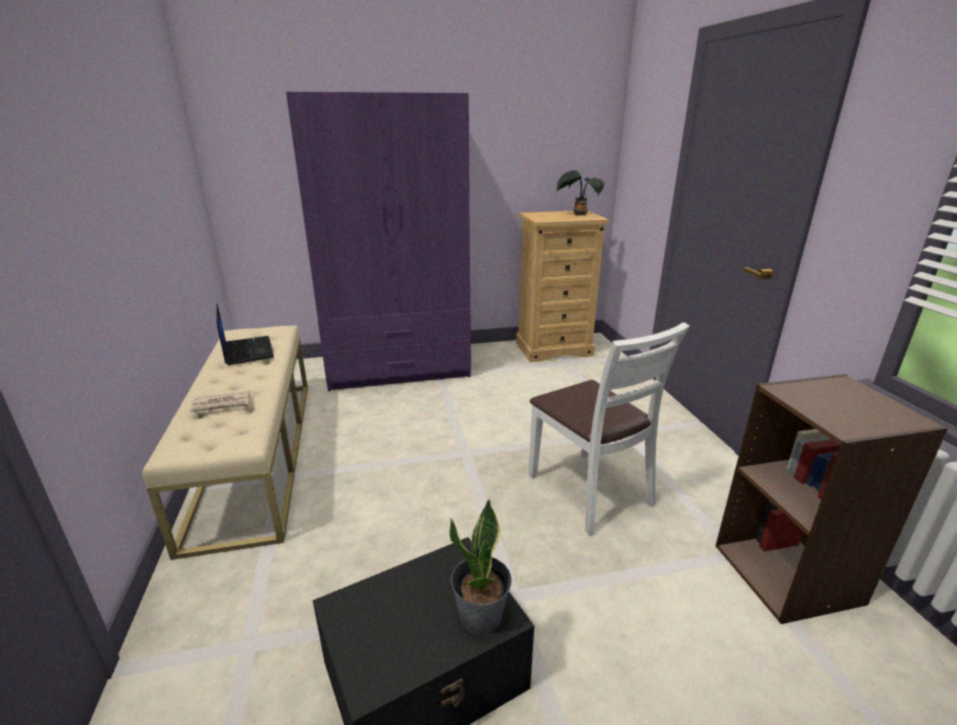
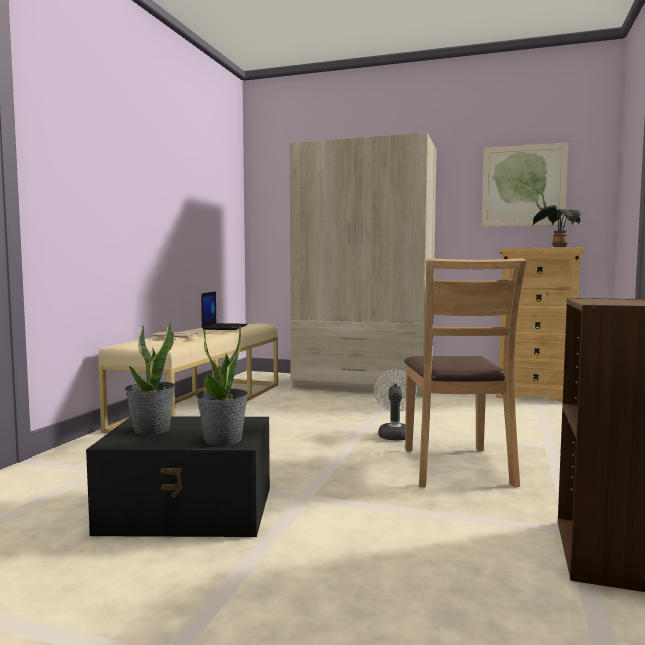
camera: 30 degrees right, 20 degrees down
(377, 627) = (151, 429): none -> potted plant
(398, 367) = (363, 385): purple wardrobe -> beige wardrobe
(499, 452) = (394, 434): none -> white fan
(540, 143) = (523, 185): none -> picture
(589, 491) = (455, 467): white chair -> brown chair

